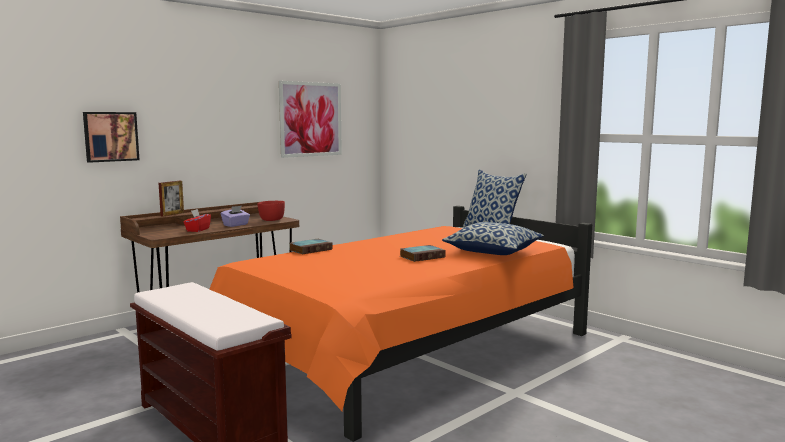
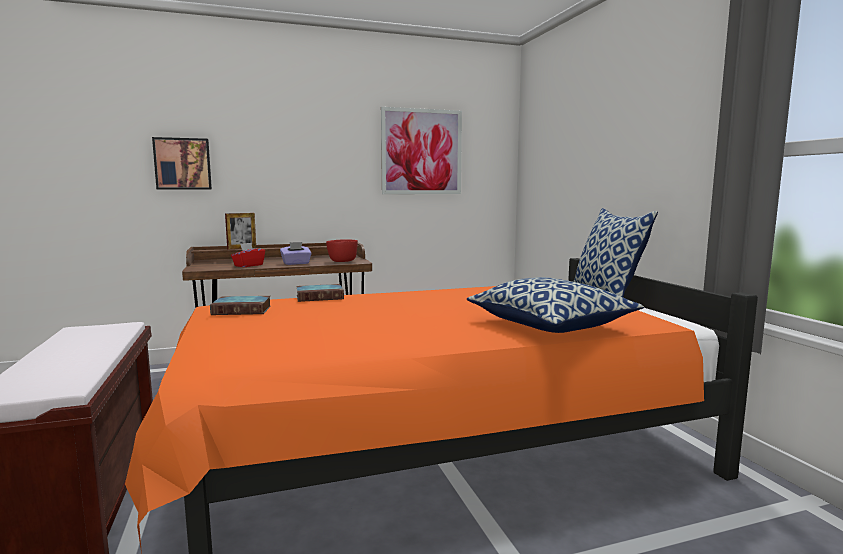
camera: 25 degrees right, 0 degrees up
(422, 256) = (431, 321): book -> book (243, 310)

